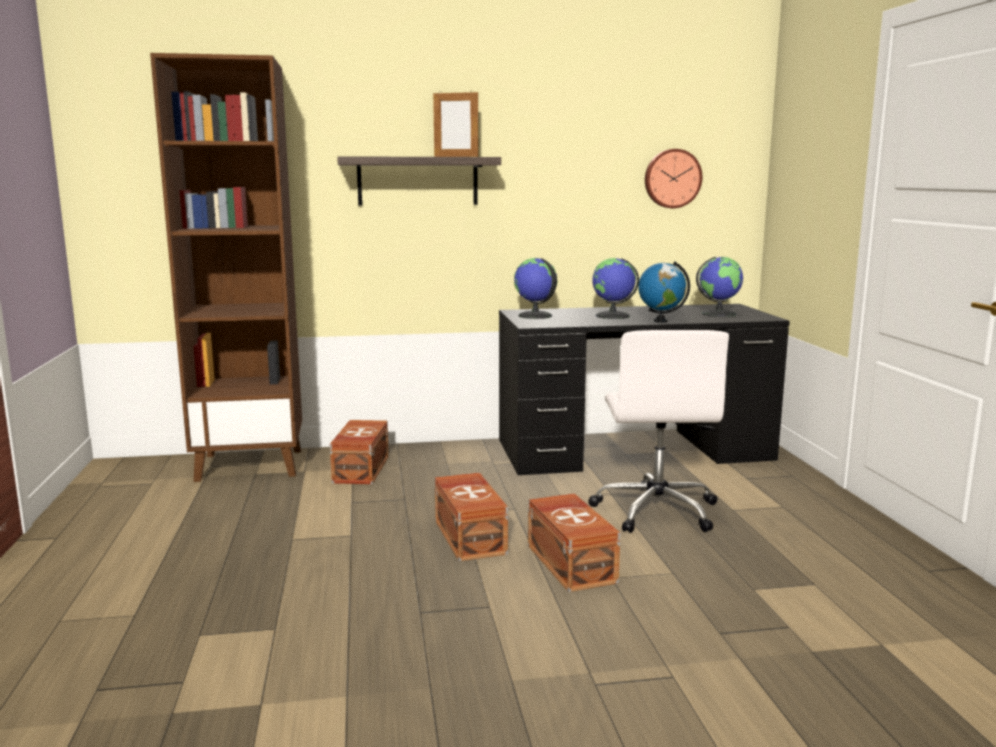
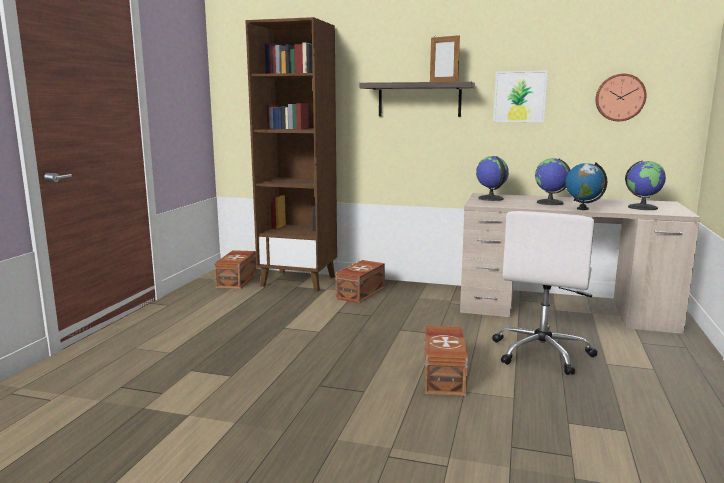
camera: 25 degrees right, 0 degrees up
(471, 536) = (392, 345): brown storage box -> brown storage box (238, 280)
(554, 177) = (520, 96): none -> picture
(634, 450) = (564, 308): black desk -> beige desk

